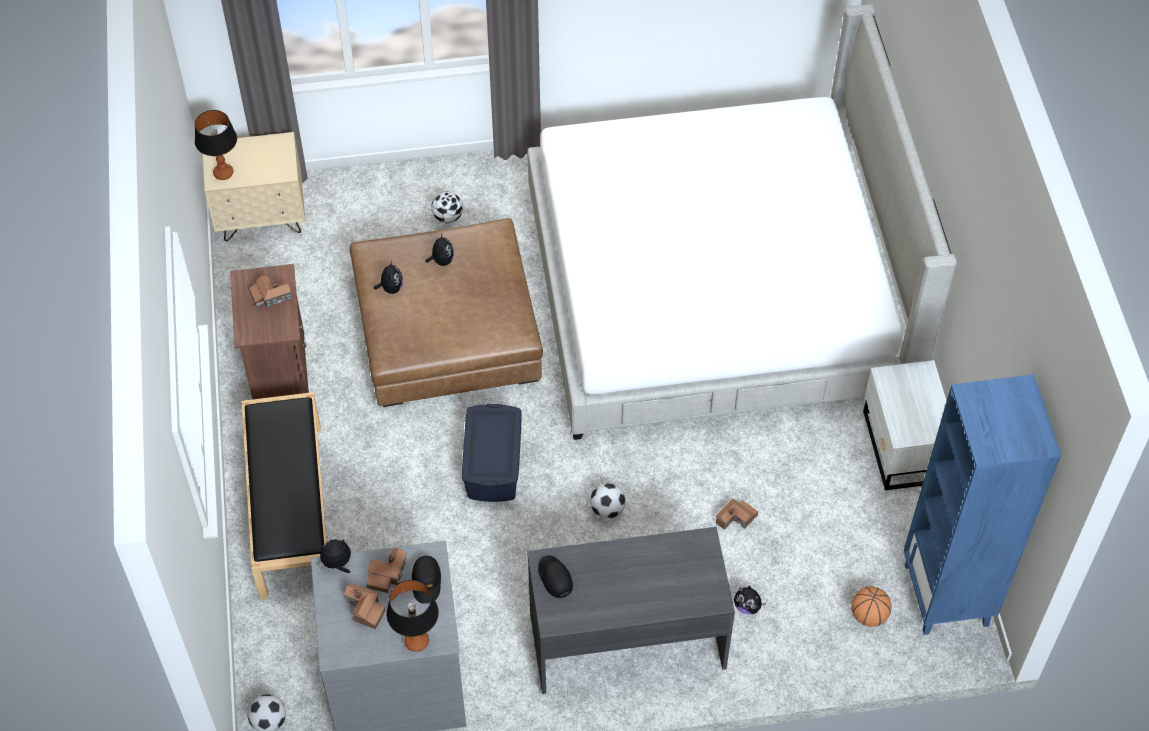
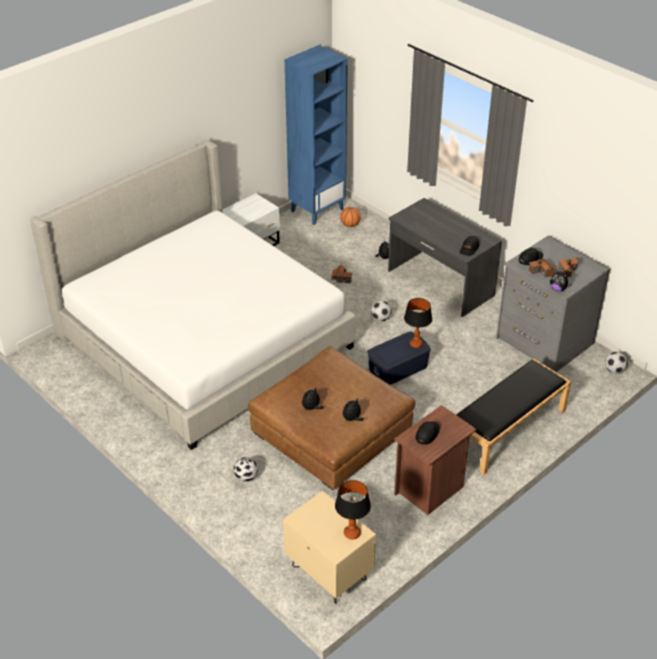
camera: 125 degrees left, 15 degrees down
(270, 296) = (427, 434): toy house -> black cap
(416, 641) = (560, 248): table lamp -> table lamp (416, 344)

